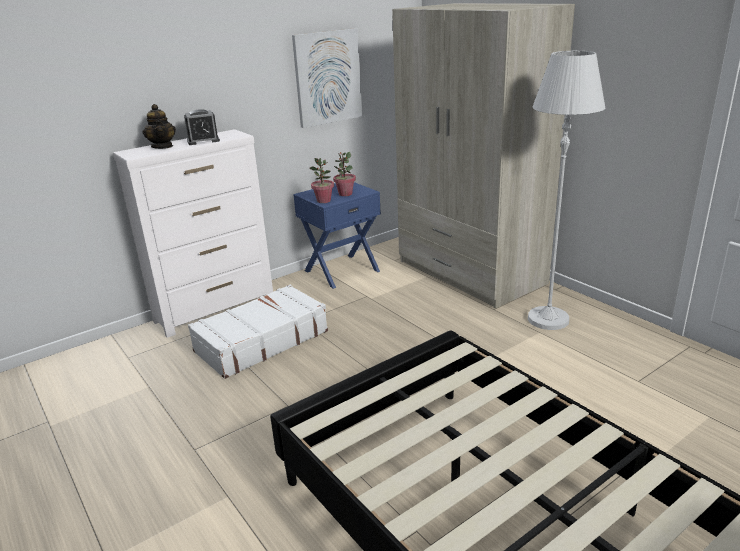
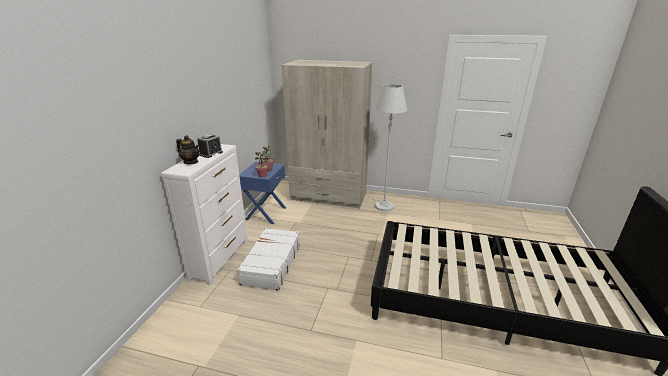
camera: 40 degrees left, 0 degrees up
(327, 77) = (243, 104): picture -> none

